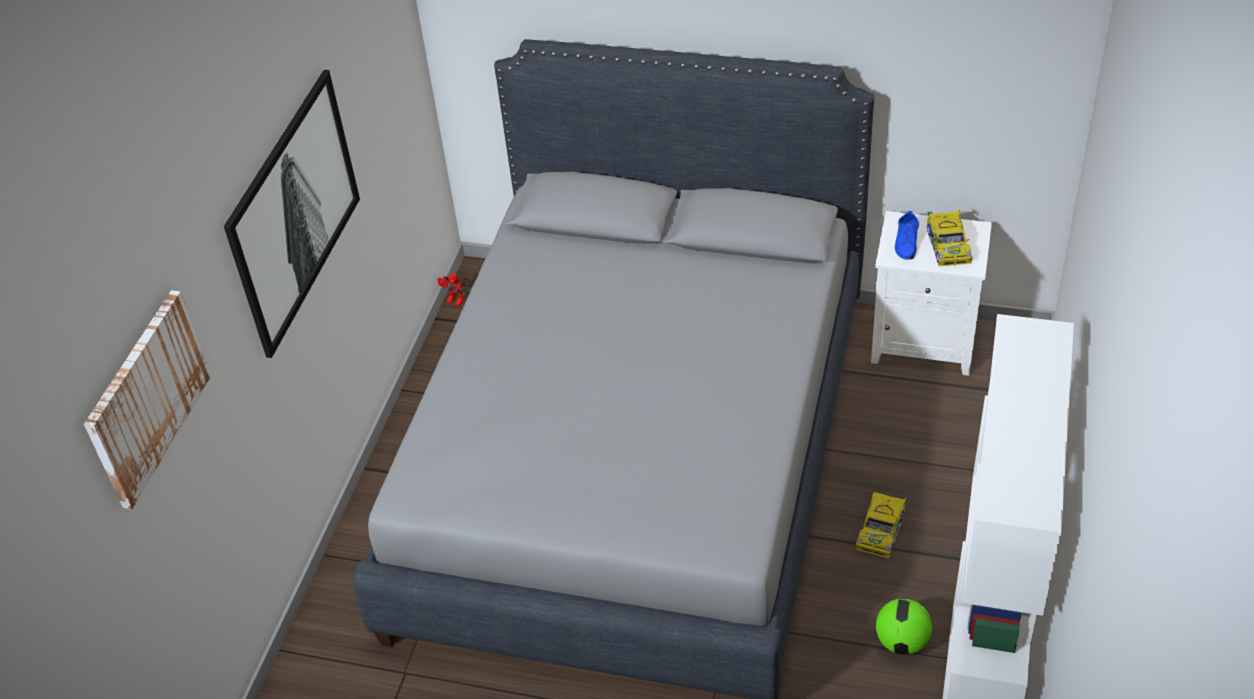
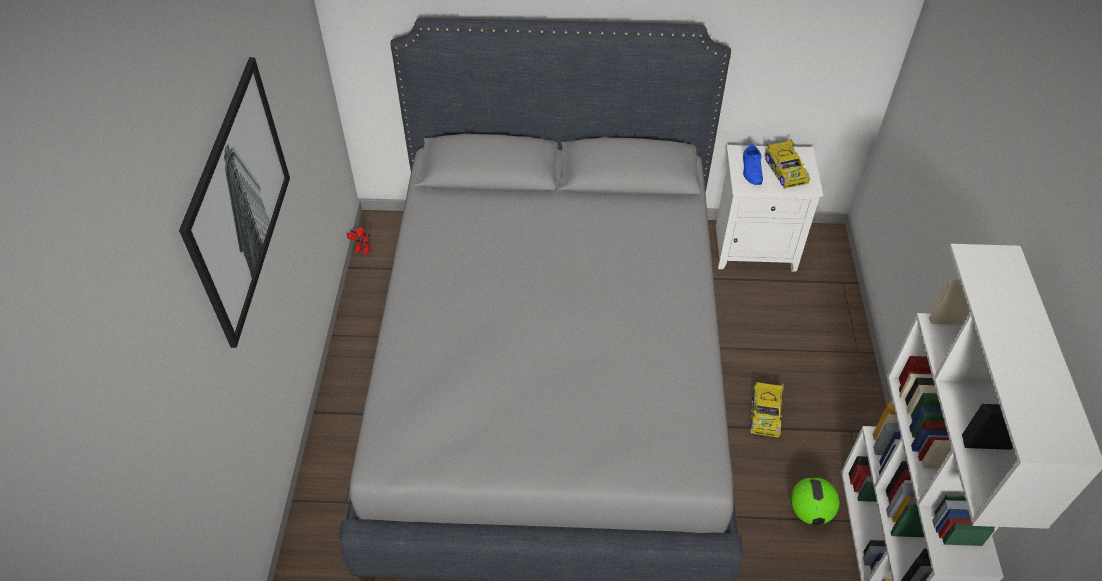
camera: 15 degrees left, 5 degrees up
(147, 397) = (125, 433): picture -> none

